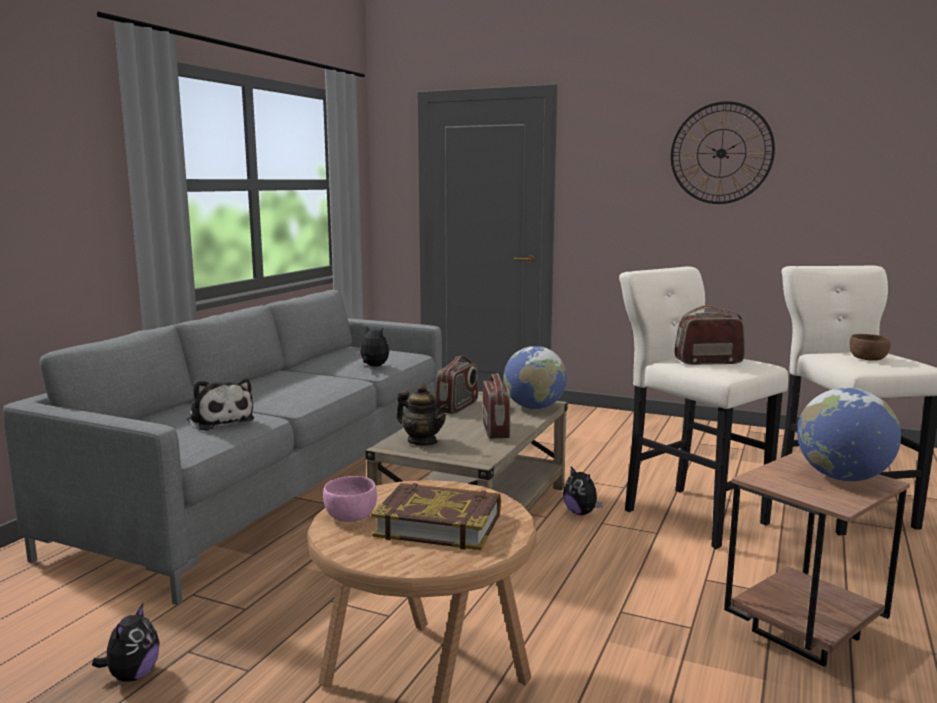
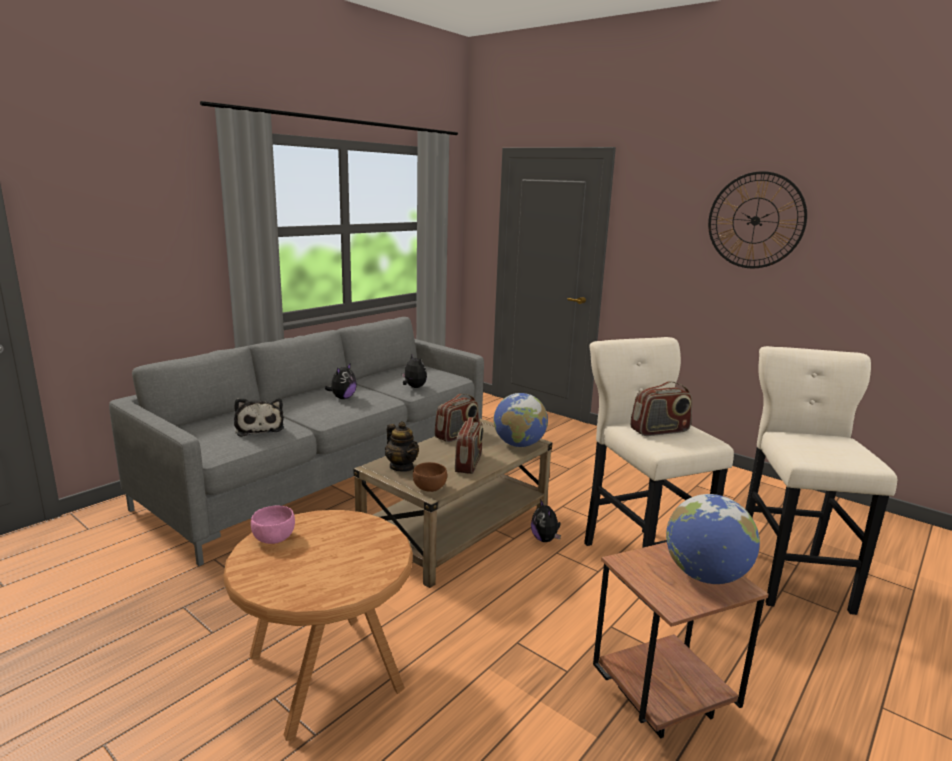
camera: 15 degrees right, 5 degrees up
(132, 675) = (137, 619): plush toy -> plush toy (342, 398)
(439, 524) = (330, 558): book -> none
(708, 361) = (660, 431): radio -> radio turned 150 degrees clockwise
(868, 359) = (823, 447): brown bowl -> brown bowl (430, 488)

